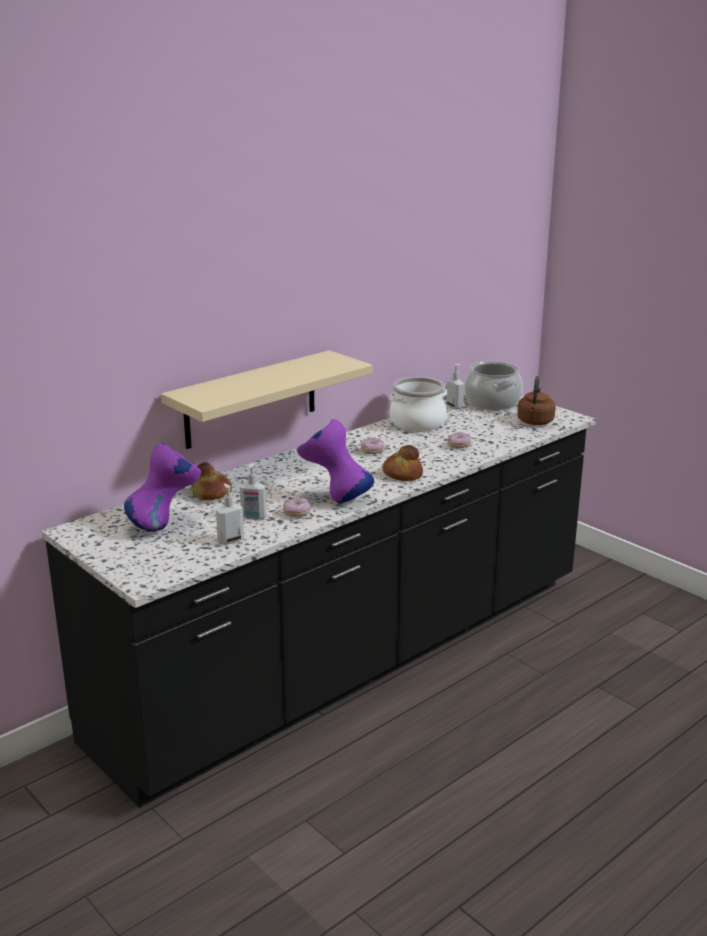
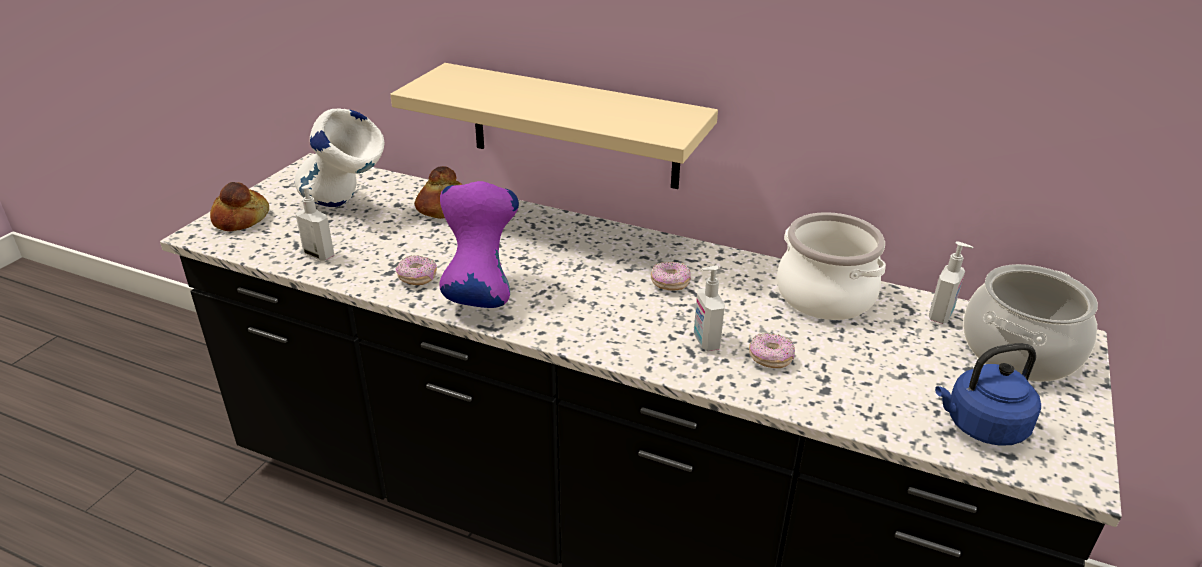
camera: 65 degrees right, 10 degrees up
(165, 525) = (346, 207): purple vase -> white vase
(253, 517) = (391, 252): soap dispenser -> soap dispenser (705, 341)
(402, 474) = (606, 330): bread -> bread (241, 219)
(535, 422) = (981, 427): brown kettle -> blue kettle

